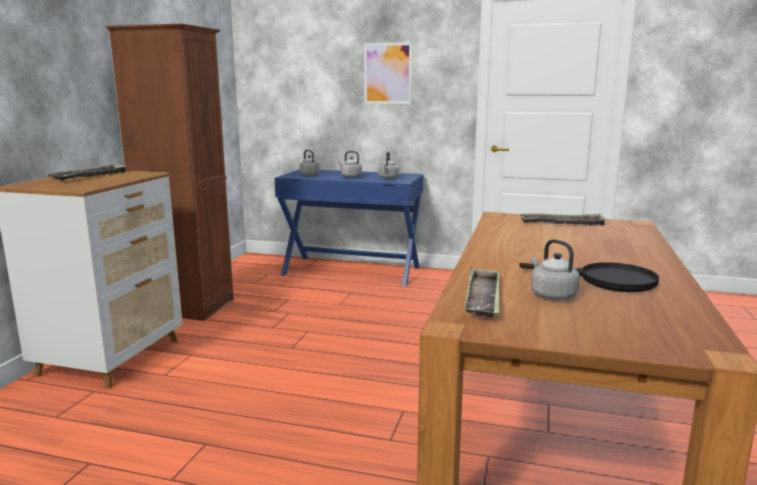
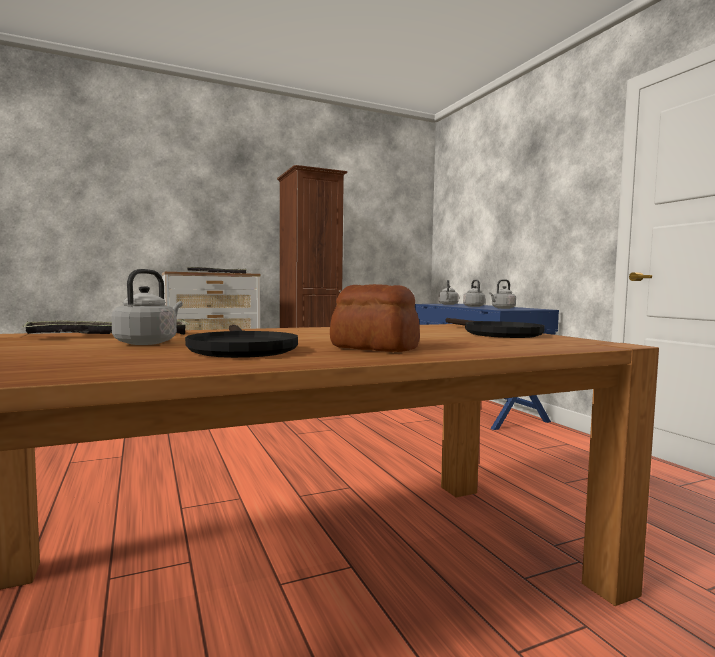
camera: 50 degrees right, 10 degrees down
(388, 73) = (533, 201): picture -> none
(562, 223) = (495, 333): tray -> black frying pan
(621, 258) = (374, 348): none -> bread

